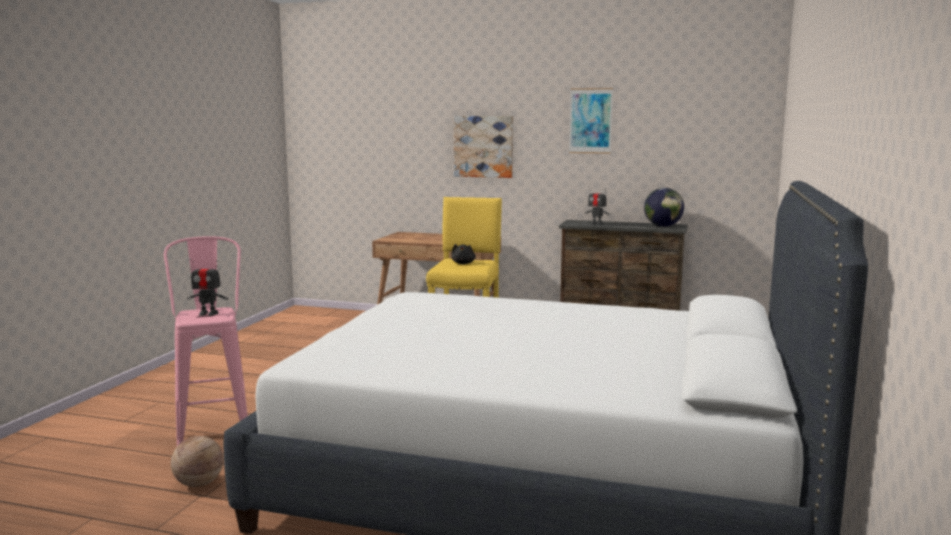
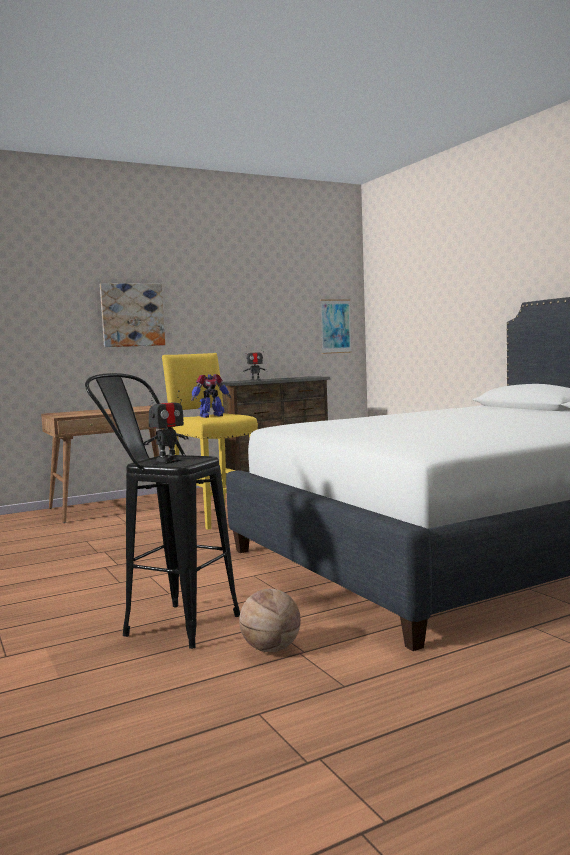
camera: 45 degrees left, 5 degrees down
(215, 437) = (168, 623): pink stool -> black stool
(463, 263) = (211, 416): black plush toy -> toy robot
(590, 121) = (230, 289): picture -> picture (335, 326)
(663, 226) = (305, 377): globe -> none

